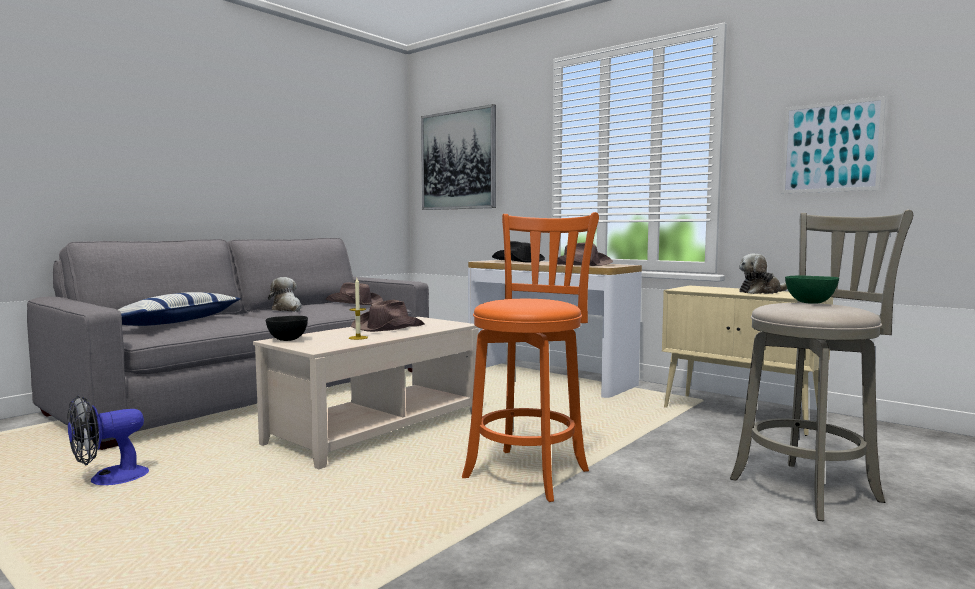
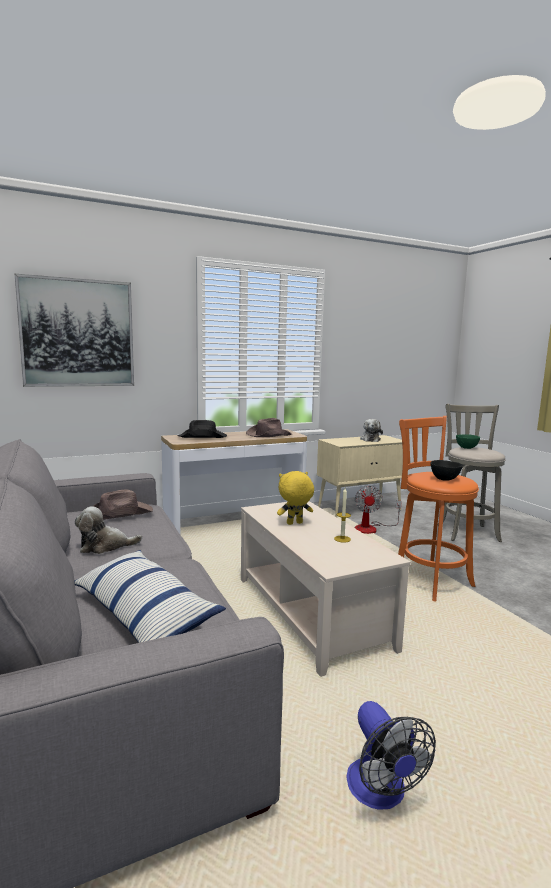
camera: 65 degrees left, 5 degrees up
(287, 340) = (335, 564): black bowl -> black bowl (445, 479)
(387, 327) = (294, 524): brown hat -> yellow plush toy
(670, 427) = (371, 528): none -> fan
(830, 147) = (372, 356): picture -> none

